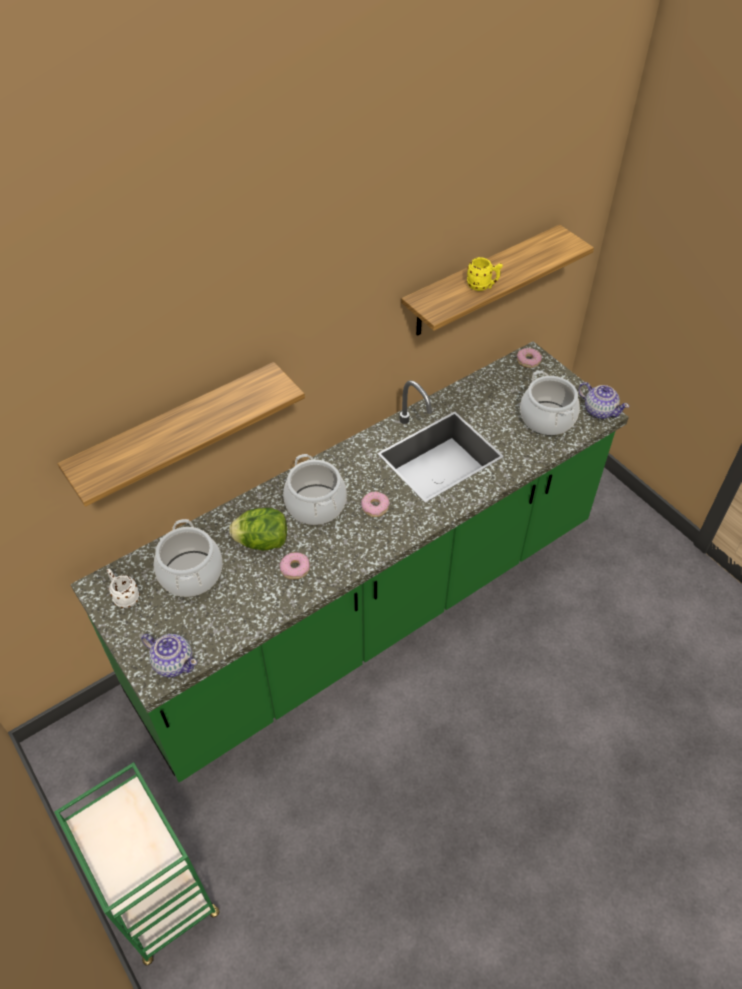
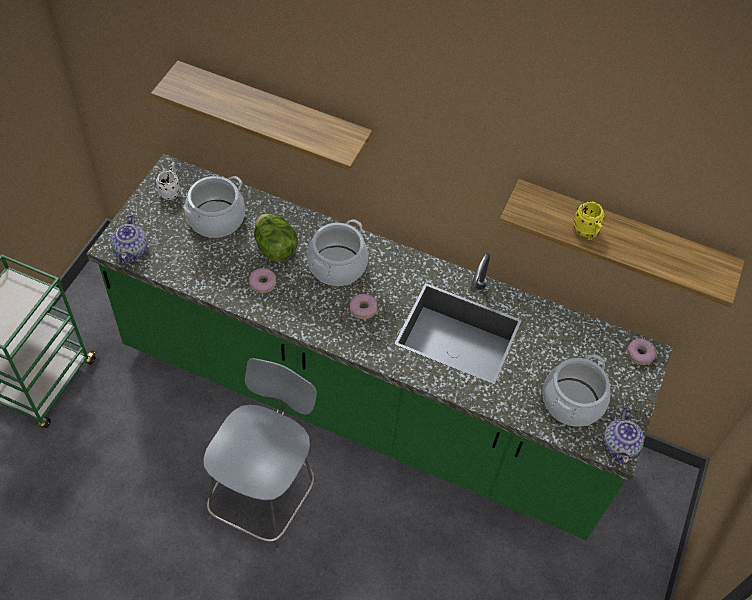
camera: 55 degrees right, 5 degrees up
(418, 735) = (264, 498): none -> grey stool

